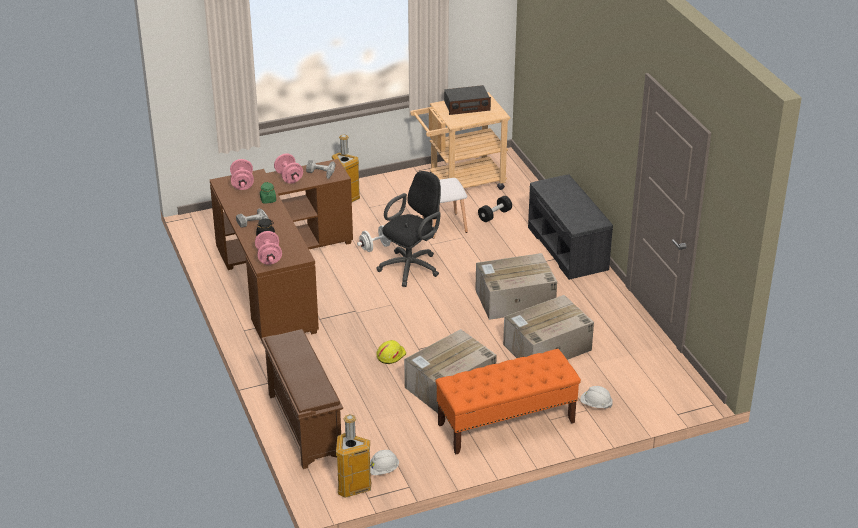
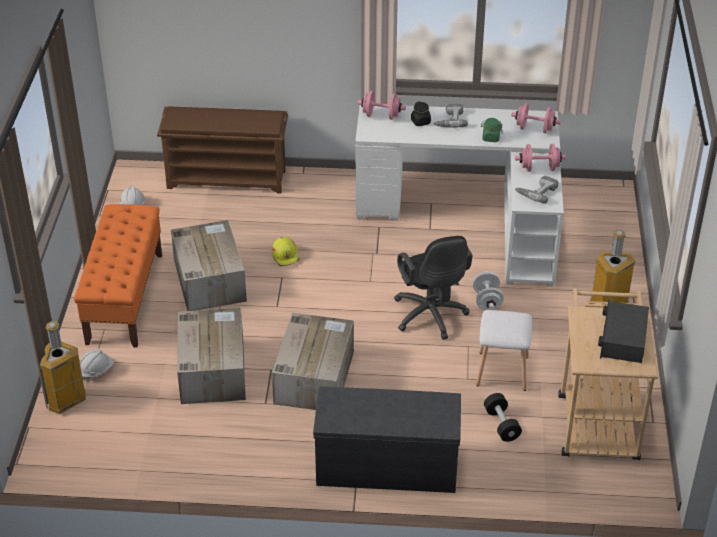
camera: 115 degrees right, 5 degrees up
(278, 276) = (473, 218): brown desk -> white desk
(353, 487) = (127, 185): trash can -> trash can (65, 401)

